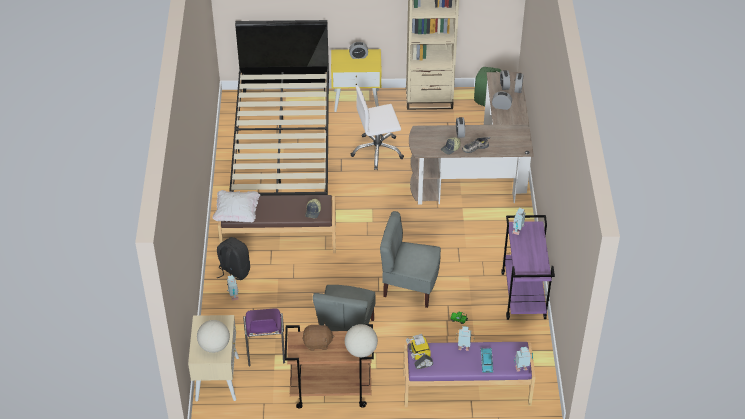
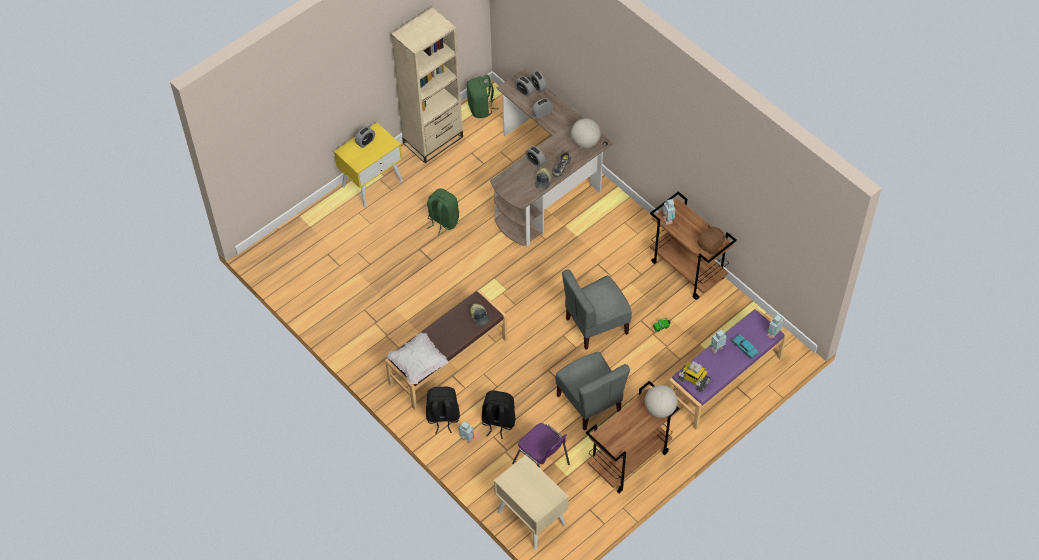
camera: 40 degrees left, 10 degrees up
(214, 346) = (540, 492): globe -> globe (585, 142)
(267, 301) = (498, 422): none -> black backpack
(283, 152) = (362, 278): black bed -> none
(317, 343) = (621, 428): brown plush toy -> brown plush toy (710, 245)
(377, 151) = (442, 221): white office chair -> green backpack
(524, 296) = (688, 270): purple cart -> brown cart

